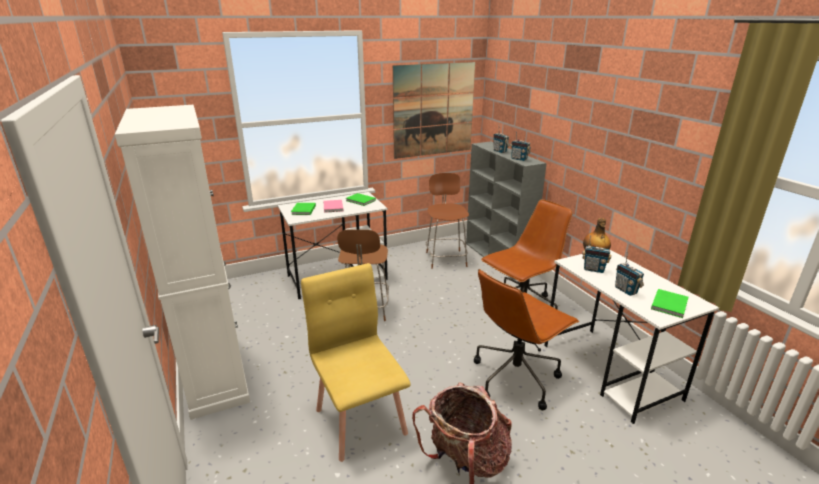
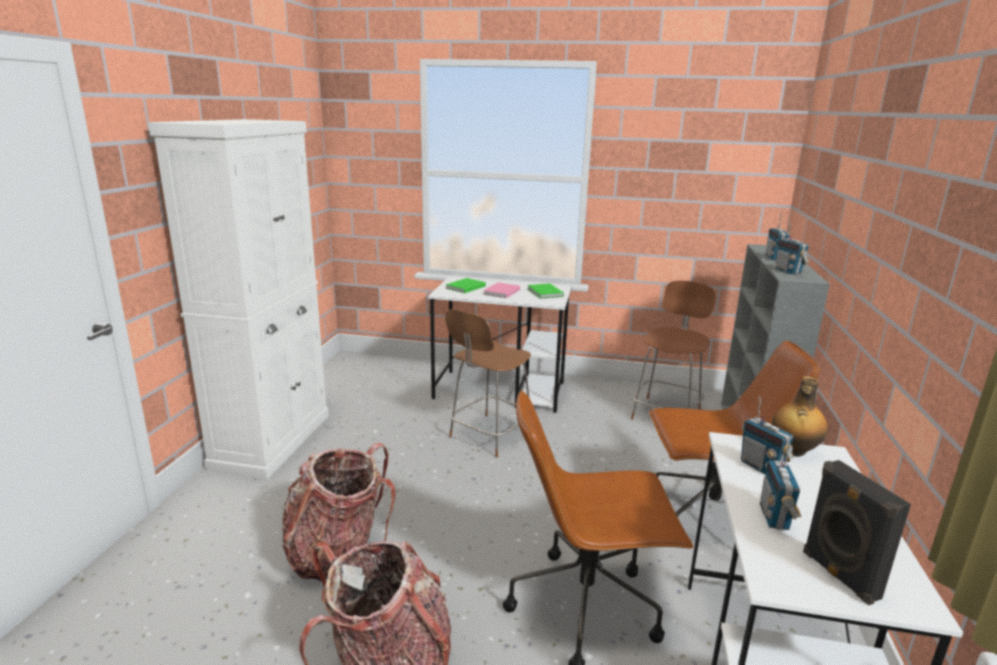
camera: 35 degrees right, 5 degrees down
(361, 420) = (338, 552): yellow chair -> backpack
(433, 110) = (699, 186): picture -> none
(670, 304) = (838, 575): green book -> black speaker

